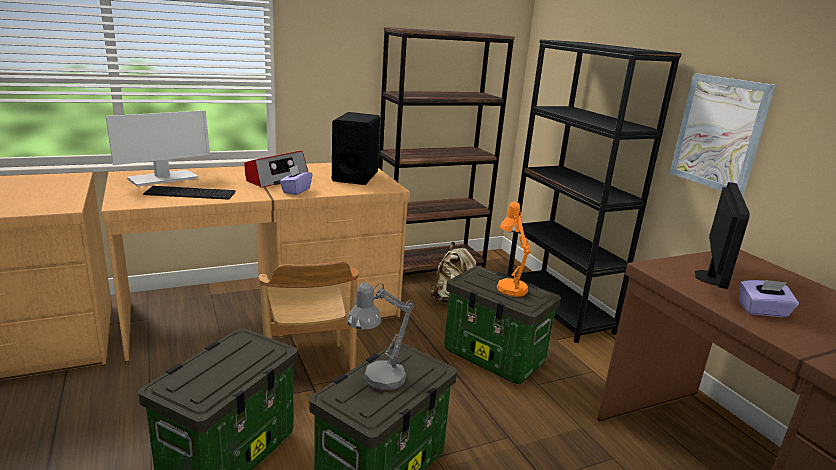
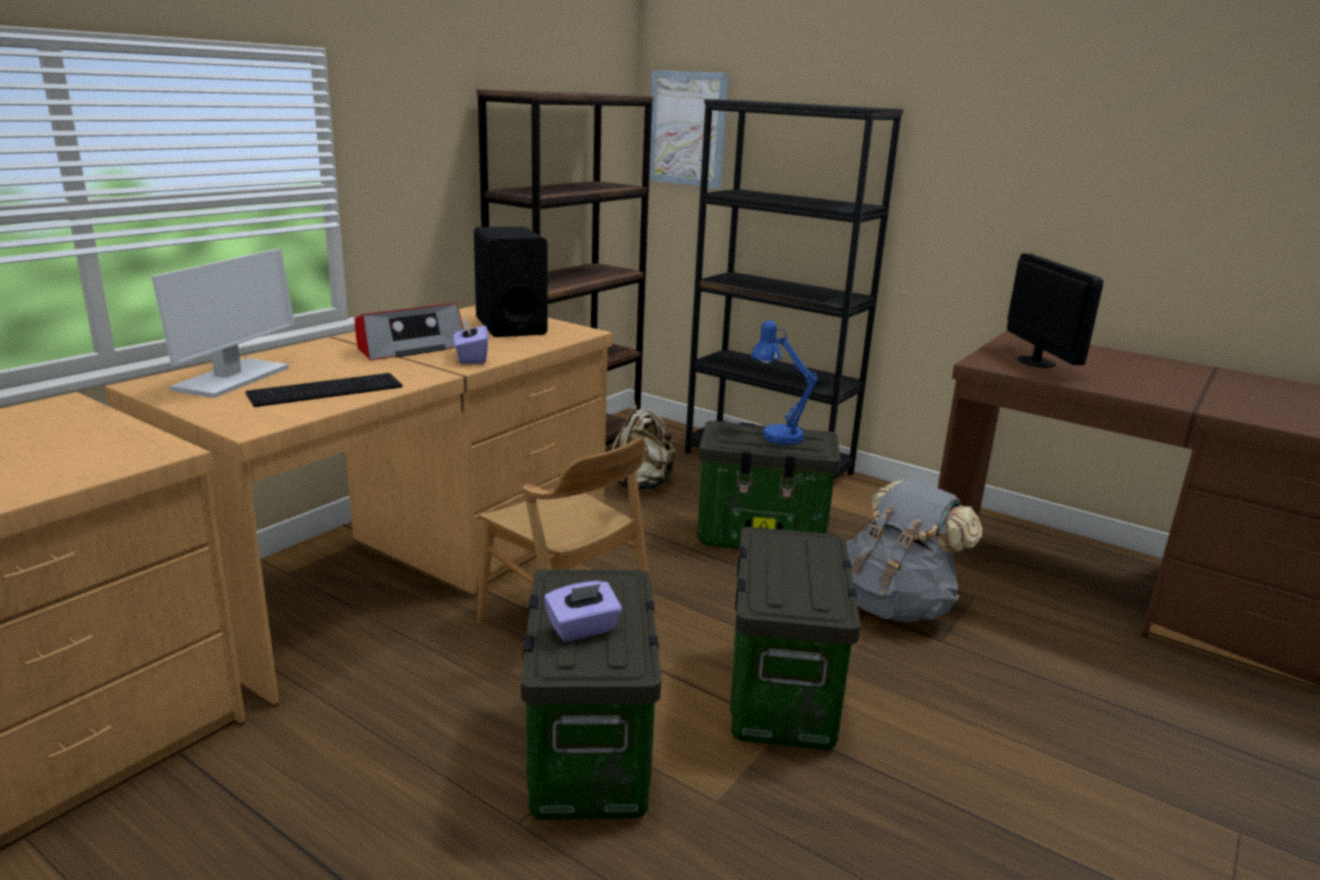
camera: 30 degrees left, 0 degrees up
(276, 179) = (410, 348): radio -> radio turned 45 degrees clockwise
(378, 381) = (788, 572): grey table lamp -> none
(509, 286) = (775, 434): orange table lamp -> blue table lamp
(537, 441) = (896, 606): none -> grey backpack
(718, 133) = (964, 201): picture -> picture (687, 128)
(763, 311) = (1114, 381): purple tissue box -> purple tissue box (583, 629)

